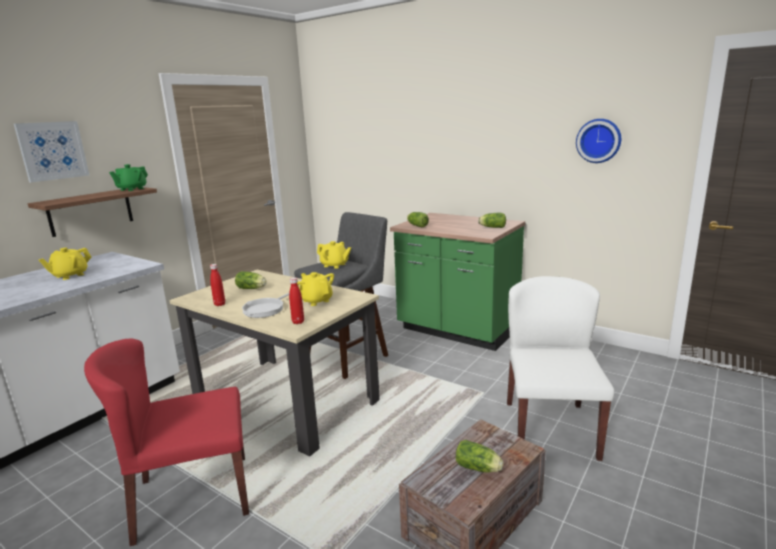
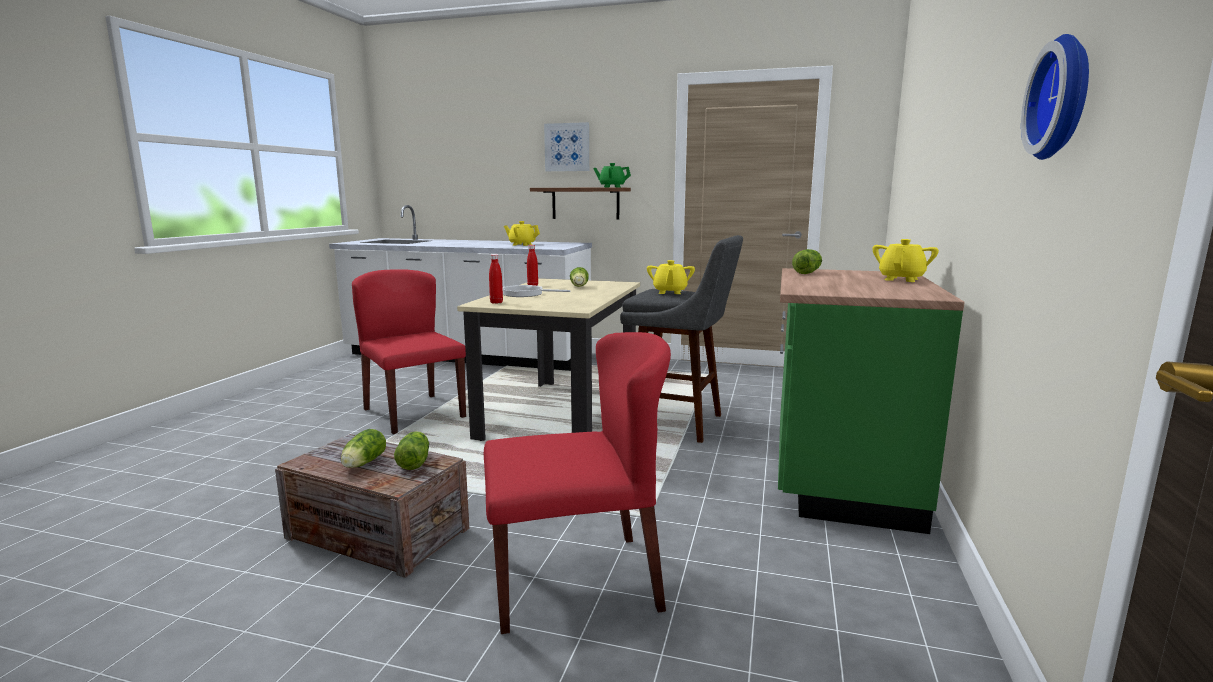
camera: 70 degrees right, 5 degrees down
(316, 300) = (556, 301): yellow teapot -> yellow teapot (901, 279)
(491, 227) = (863, 291): lettuce -> lettuce (415, 461)
(550, 428) = (575, 580): white chair -> red chair

